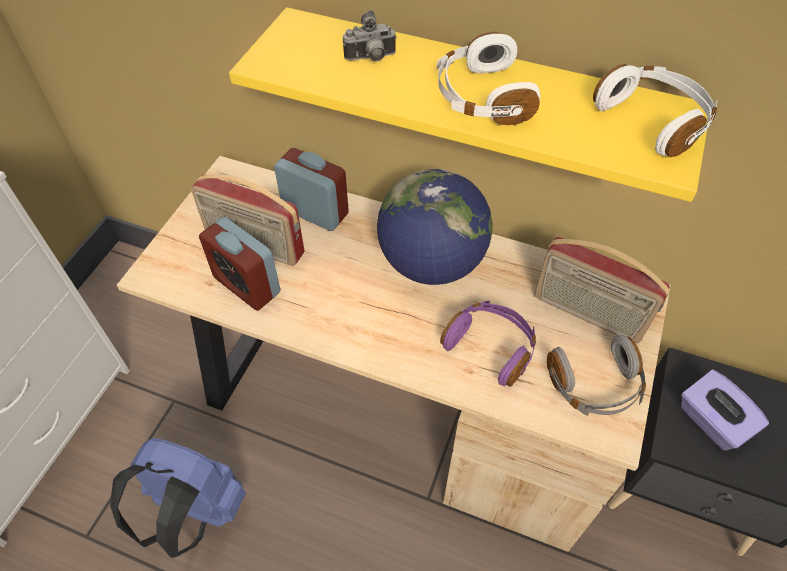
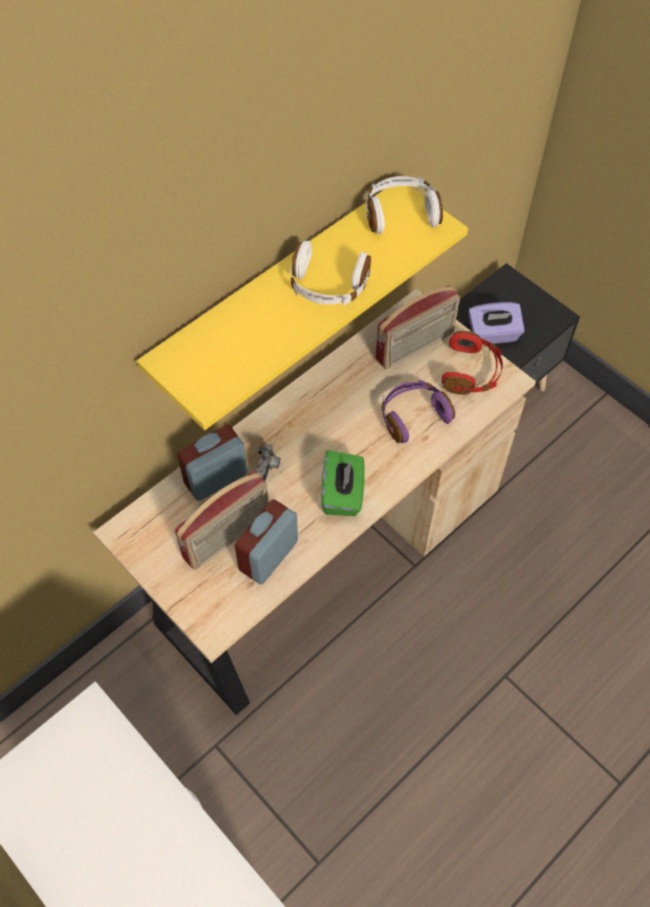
camera: 65 degrees left, 5 degrees up
(195, 512) = (341, 756): blue backpack -> none
(247, 285) = (268, 556): alarm clock -> alarm clock turned 150 degrees clockwise
(350, 319) = (342, 494): none -> green tissue box
(371, 59) = (245, 330): camera -> camera (269, 468)
(431, 263) = (318, 419): globe -> none
(595, 386) = (471, 372): grey headphones -> red headphones

